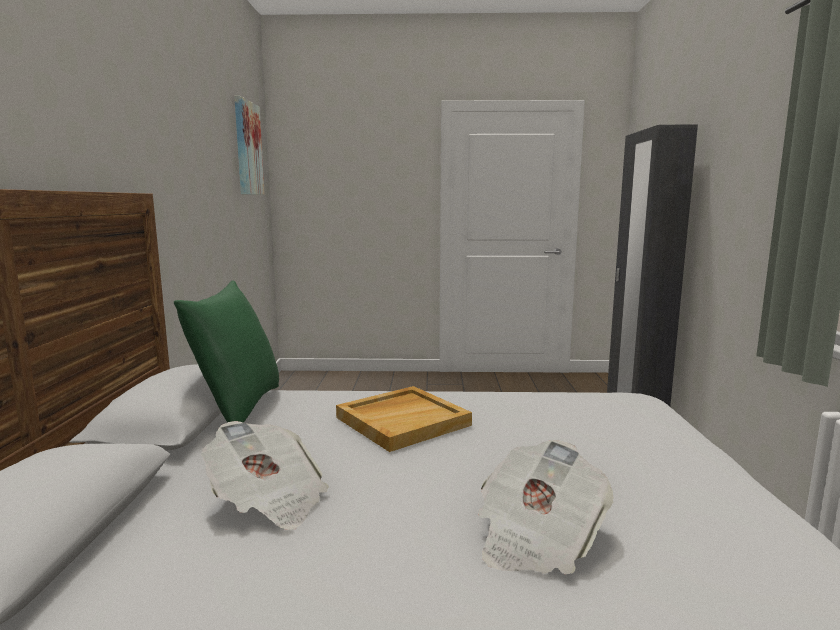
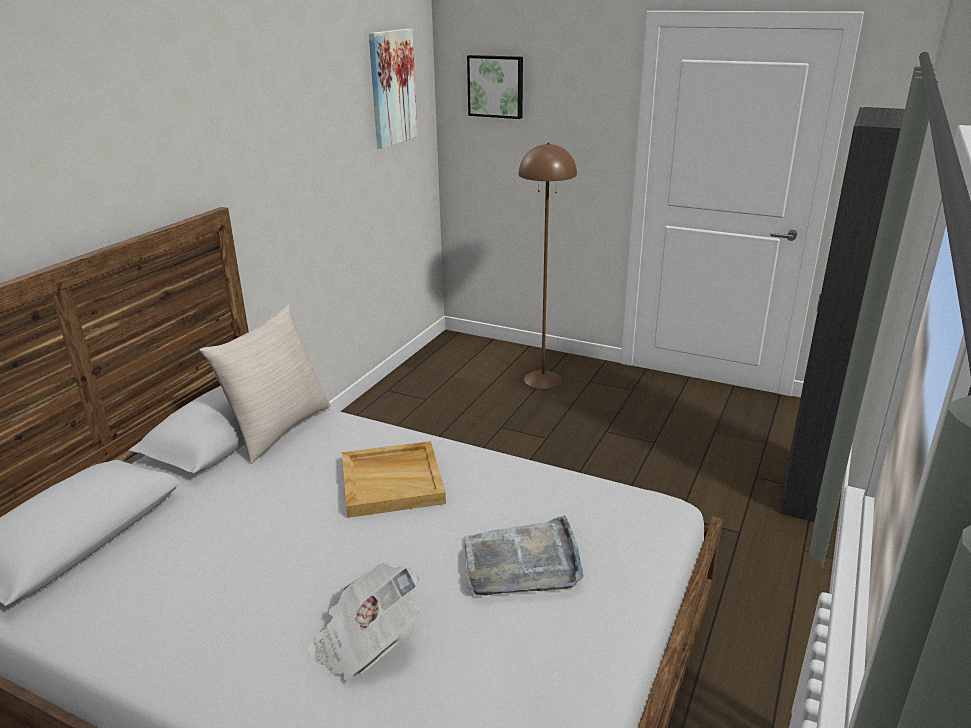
camera: 25 degrees right, 15 degrees up
(238, 408) = (278, 429): green pillow -> beige pillow
(269, 501) = (222, 544): newspaper -> none
(324, 159) = (496, 86): none -> picture
(389, 388) = (543, 379): none -> brown floor lamp
(590, 447) = (522, 562): none -> grey tray

